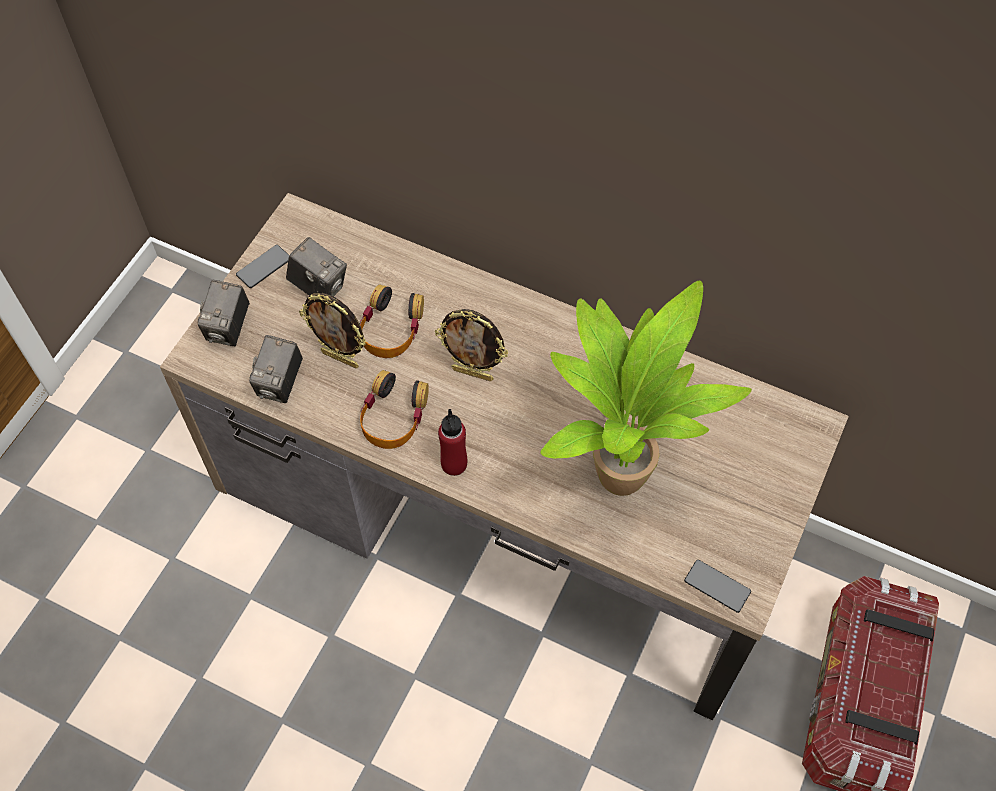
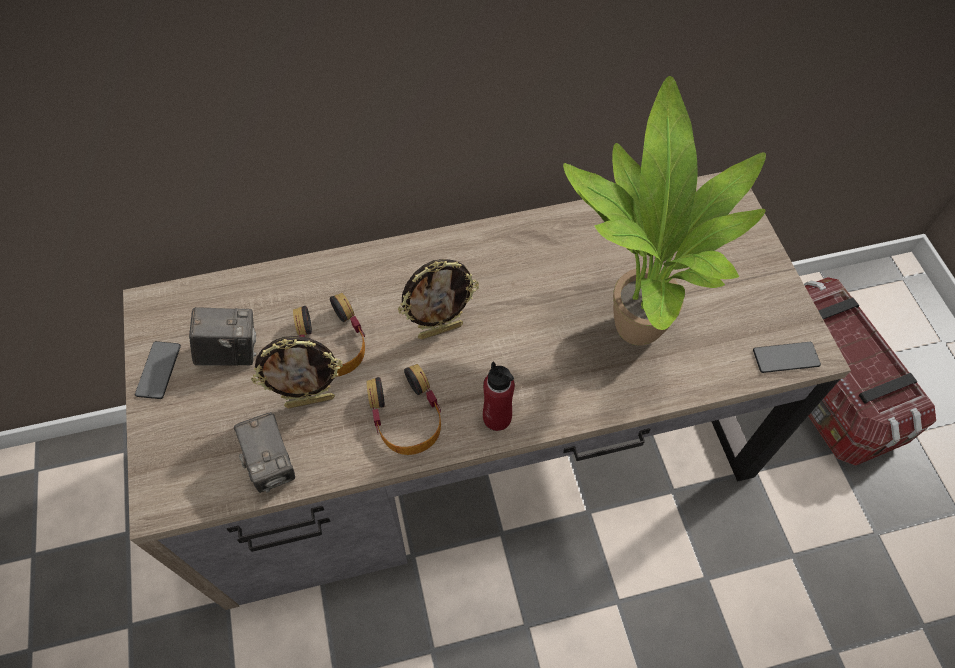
camera: 40 degrees left, 0 degrees up
(229, 328) = (173, 450): camera -> none

